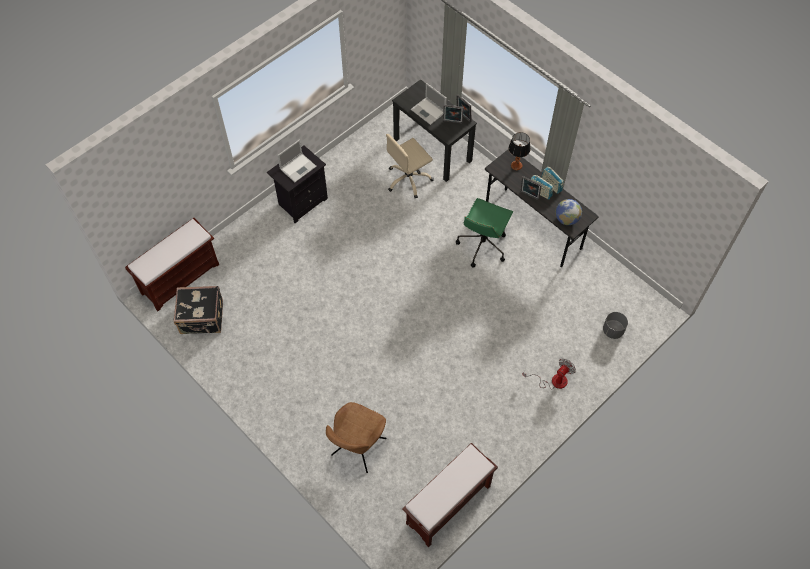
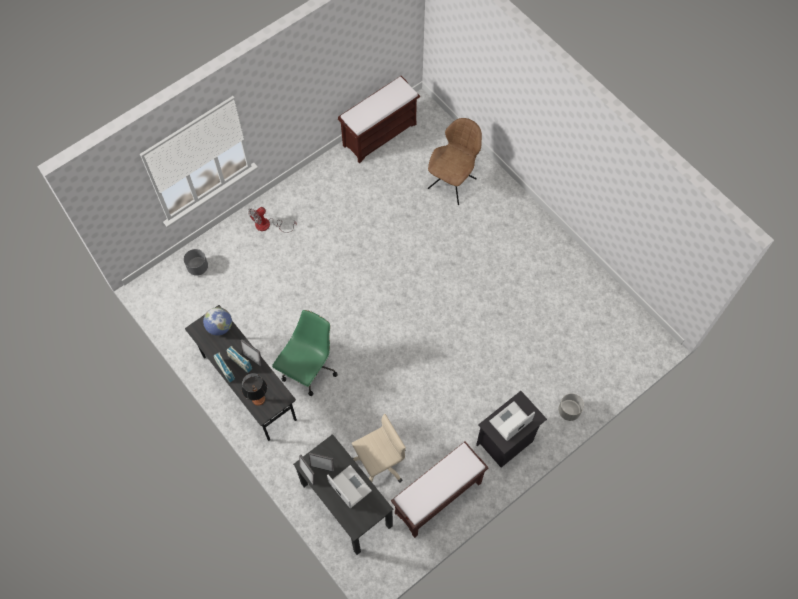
camera: 175 degrees left, 5 degrees up
(180, 278) = (633, 358): brown bench -> brown bench (437, 499)
(202, 318) = (604, 312): black suitcase -> none
(245, 229) = (569, 411): none -> grey planter

